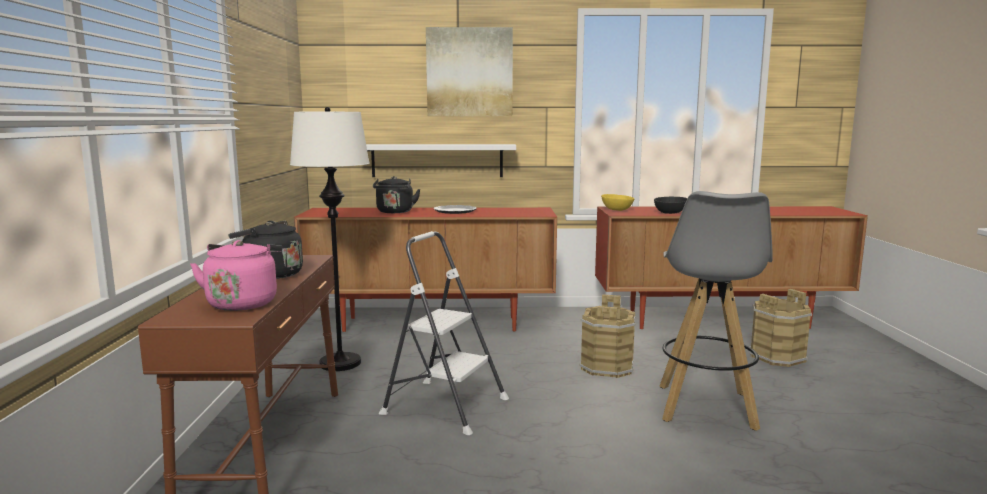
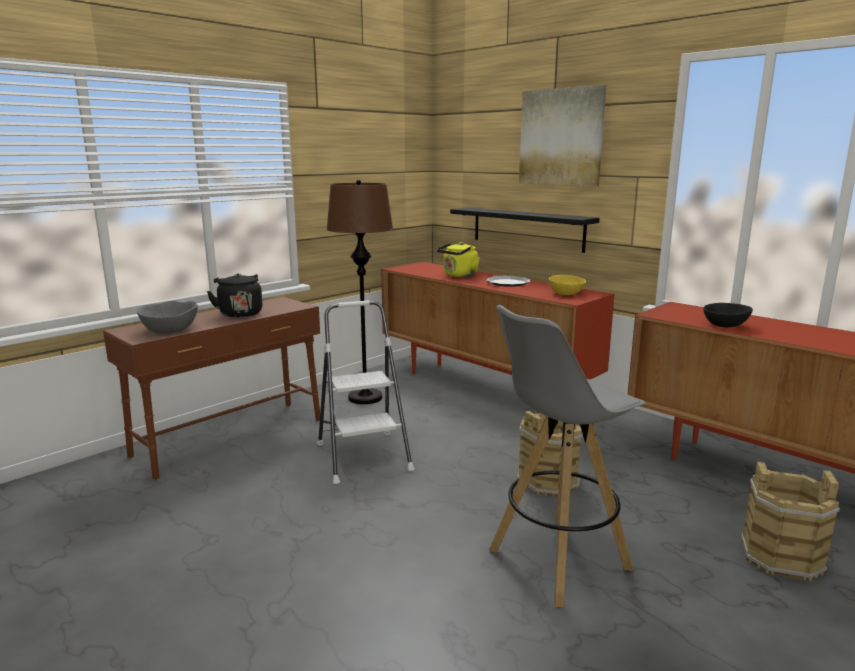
camera: 45 degrees right, 5 degrees up
(243, 303) = (170, 329): pink kettle -> grey bowl
(340, 363) = (365, 397): white floor lamp -> brown floor lamp
(395, 212) = (459, 276): black kettle -> yellow kettle
(437, 160) = (527, 229): white shelf -> black shelf
(616, 209) = (674, 309): yellow bowl -> yellow bowl (565, 293)

